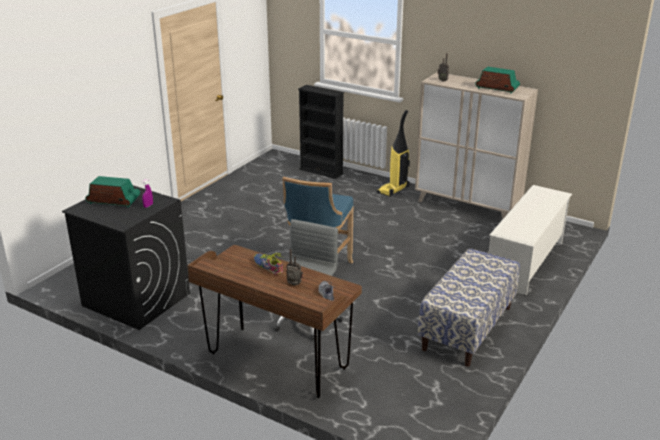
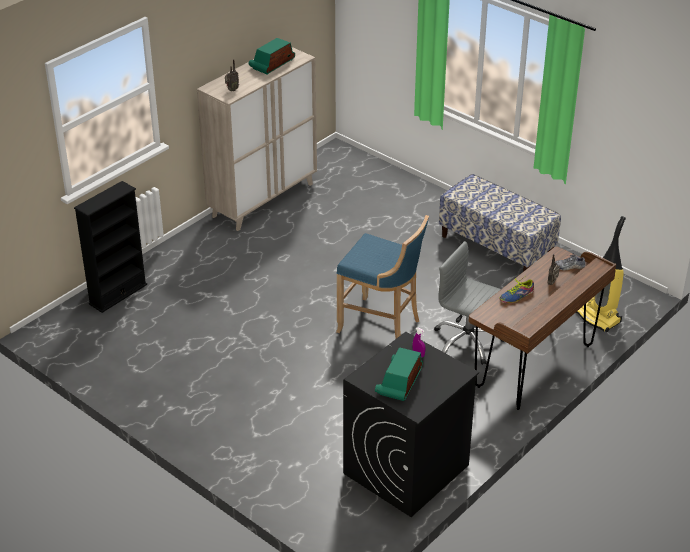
camera: 80 degrees left, 10 degrees up
(393, 190) = (201, 244): vacuum cleaner -> vacuum cleaner (598, 317)
(525, 262) = (392, 190): white shoe rack -> none

